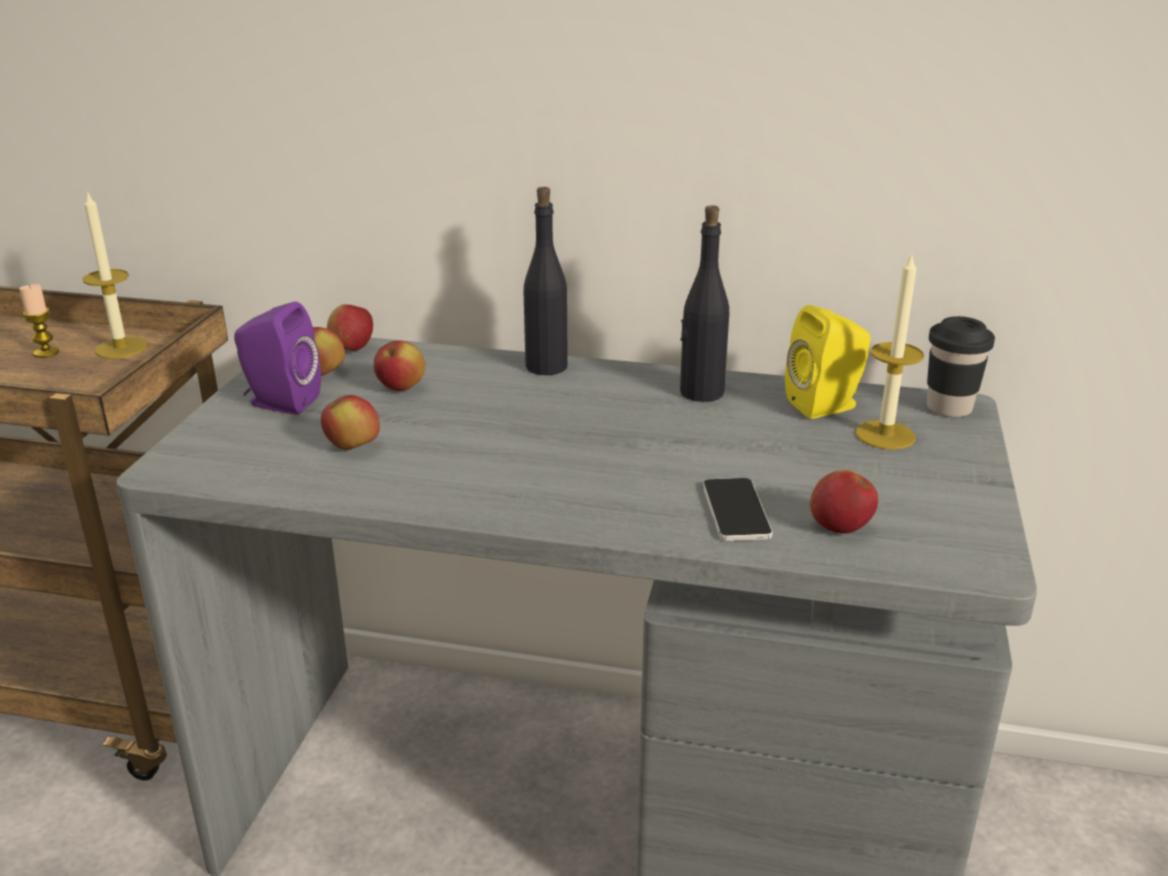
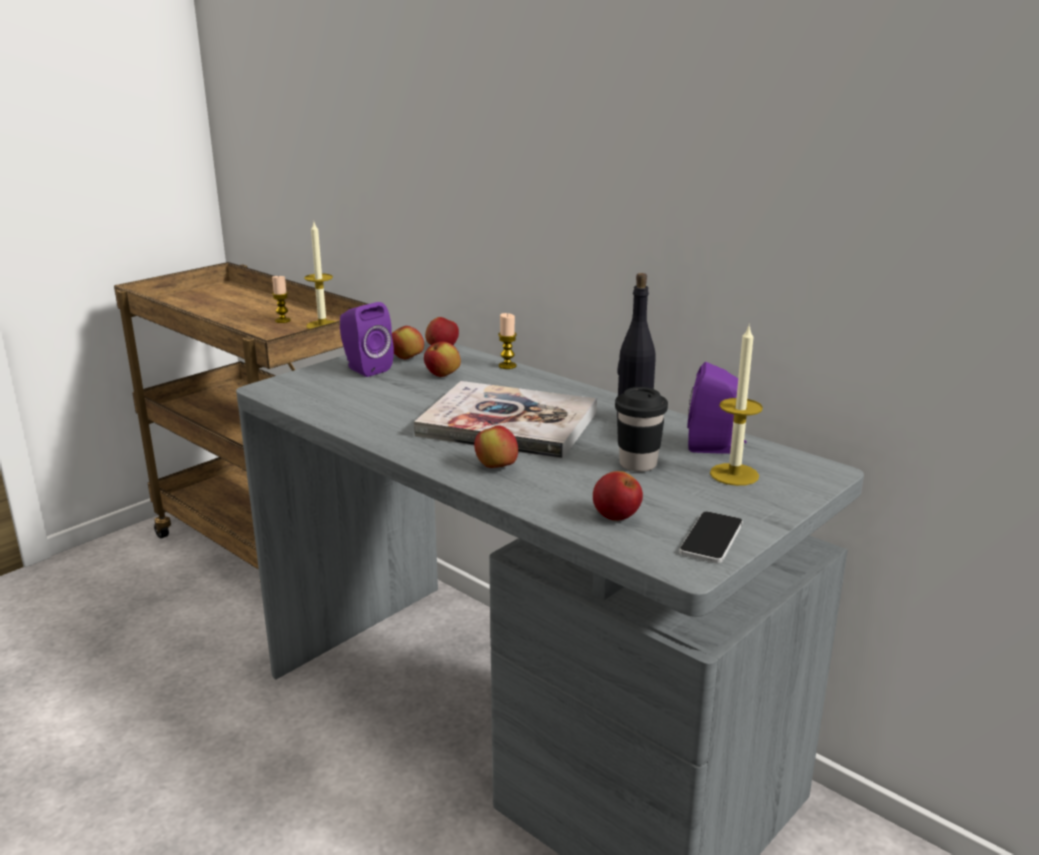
camera: 30 degrees right, 5 degrees down
(353, 447) = (375, 400): apple -> apple (496, 467)
(467, 355) = (507, 366): none -> candle
(546, 366) = (549, 382): black bottle -> none
(568, 437) = (508, 424): none -> book
(735, 511) = (558, 489): phone -> phone (711, 538)
(826, 406) = (715, 447): yellow speaker -> purple speaker
(949, 408) = (813, 471): black cup -> black cup (638, 464)

